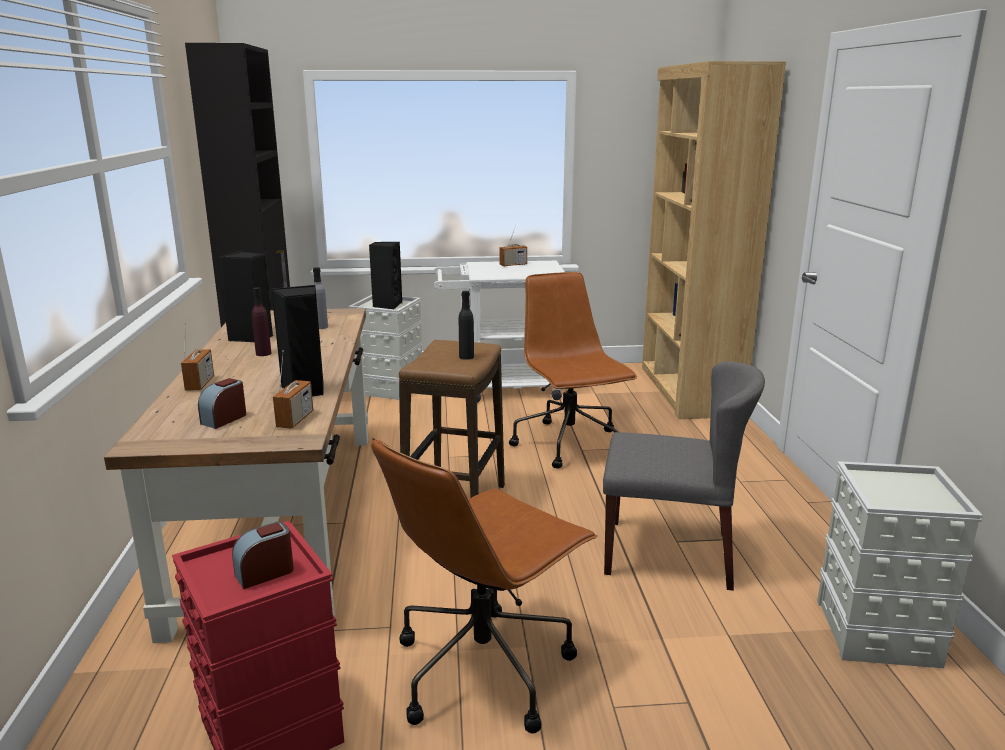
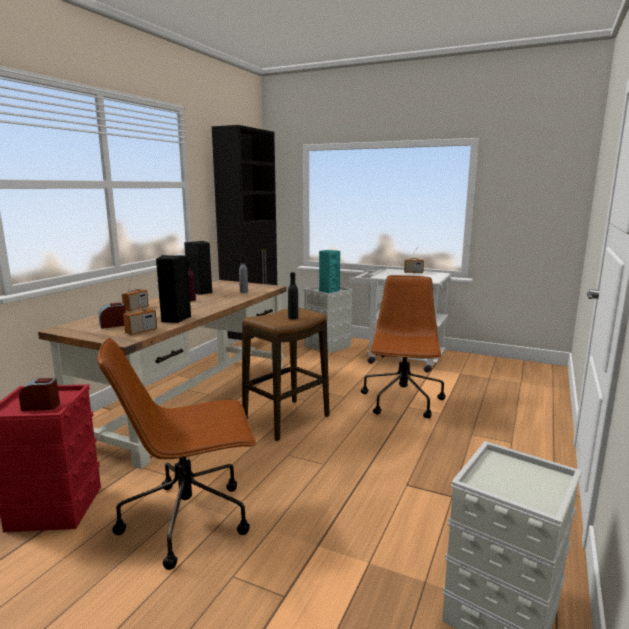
camera: 30 degrees right, 5 degrees down
(387, 305) = (328, 291): black speaker -> turquoise speaker
(669, 553) = (392, 491): grey chair -> none
(688, 390) = (538, 385): brown bookcase -> none

